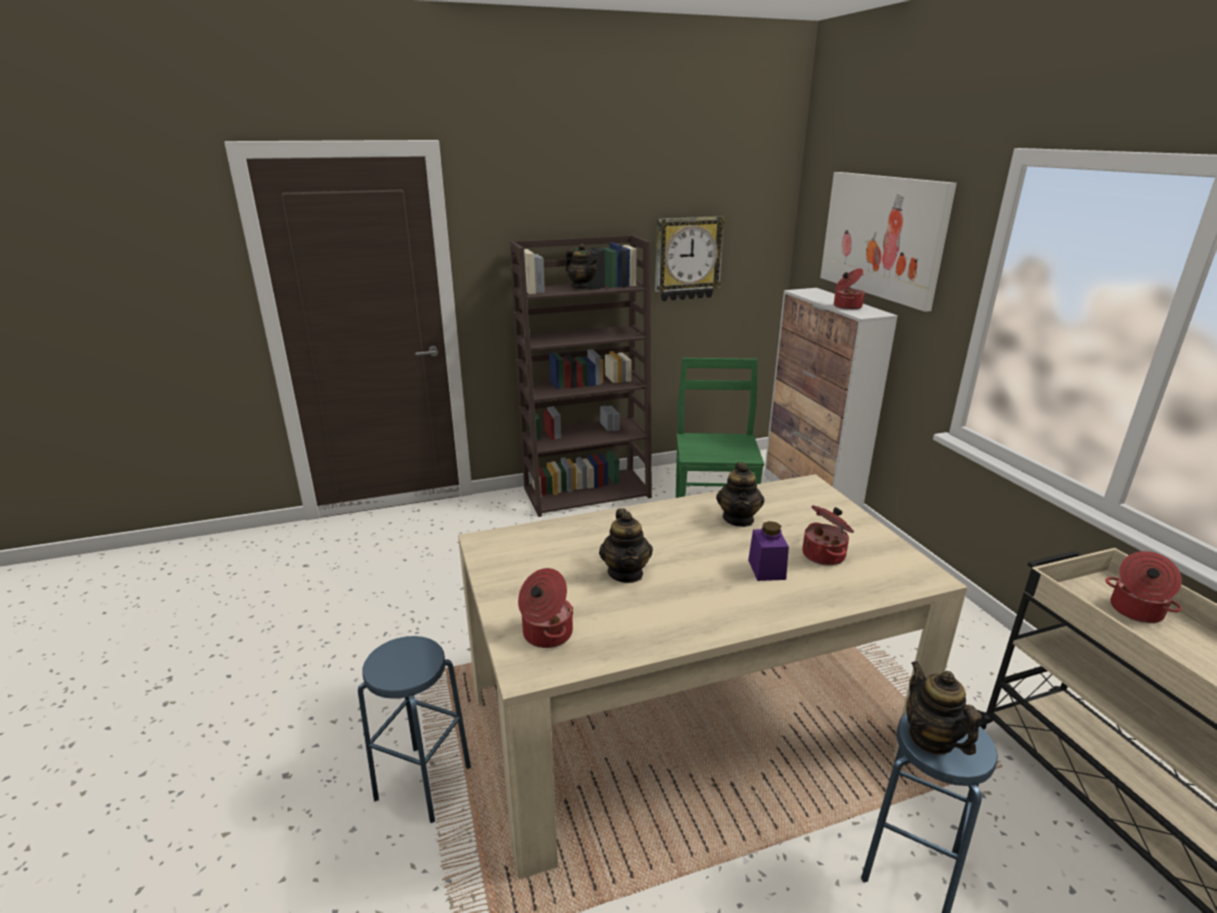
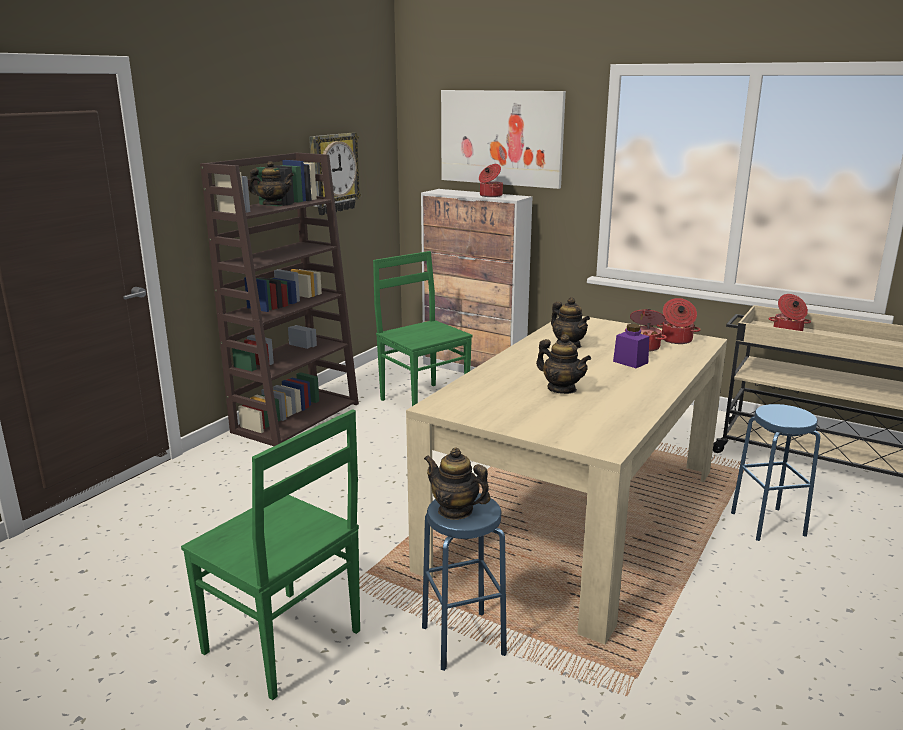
camera: 40 degrees left, 5 degrees down
(321, 698) = (285, 644): none -> green chair
(546, 633) = (579, 430): cooking pot -> cooking pot (676, 340)
(931, 738) = (781, 417): teapot -> teapot (455, 510)

